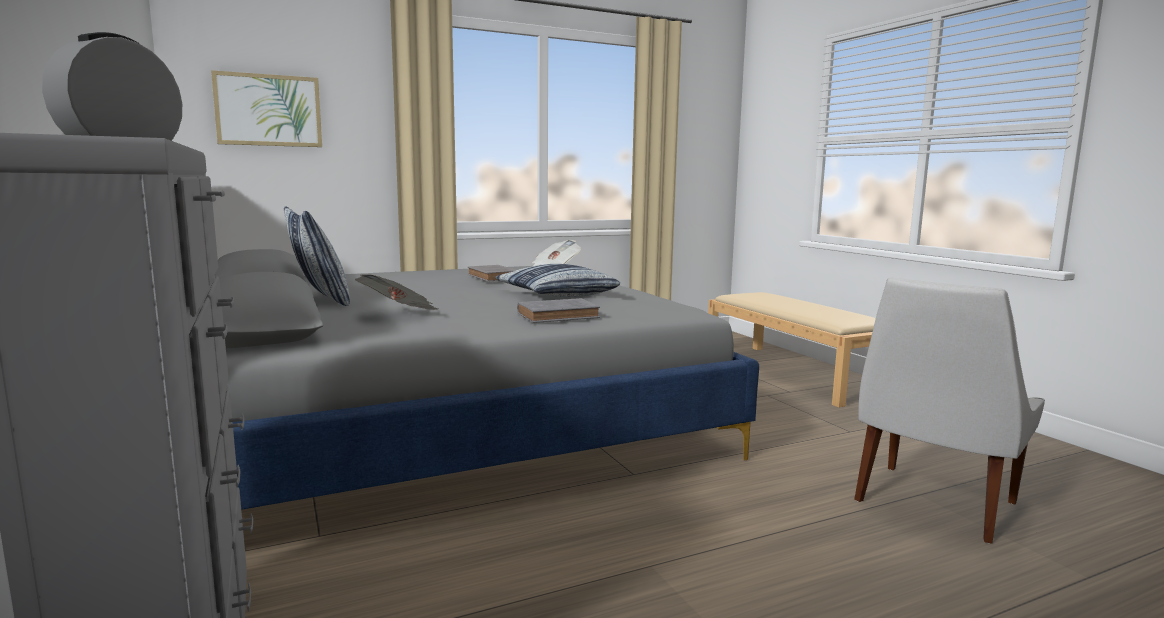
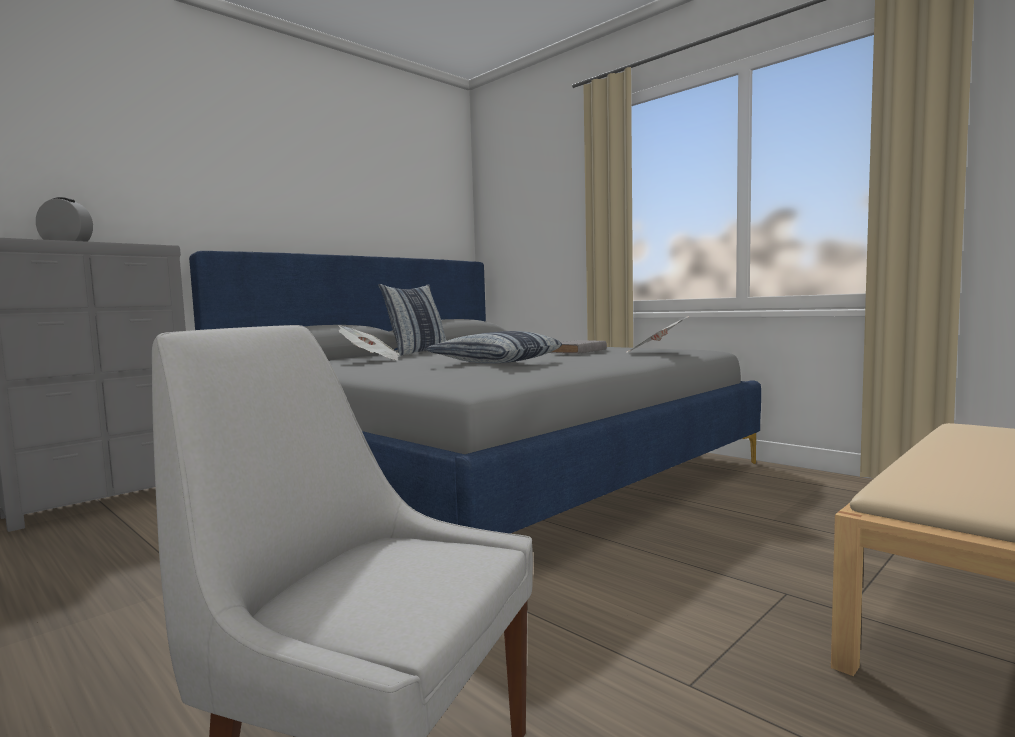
camera: 70 degrees right, 5 degrees down
(268, 110) = (520, 216): picture -> none
(560, 315) = (395, 371): grey book -> none

